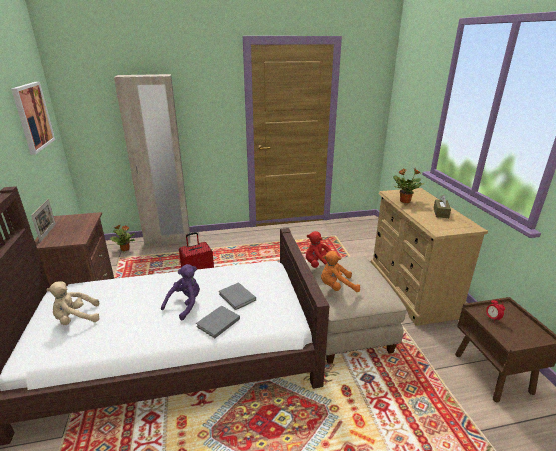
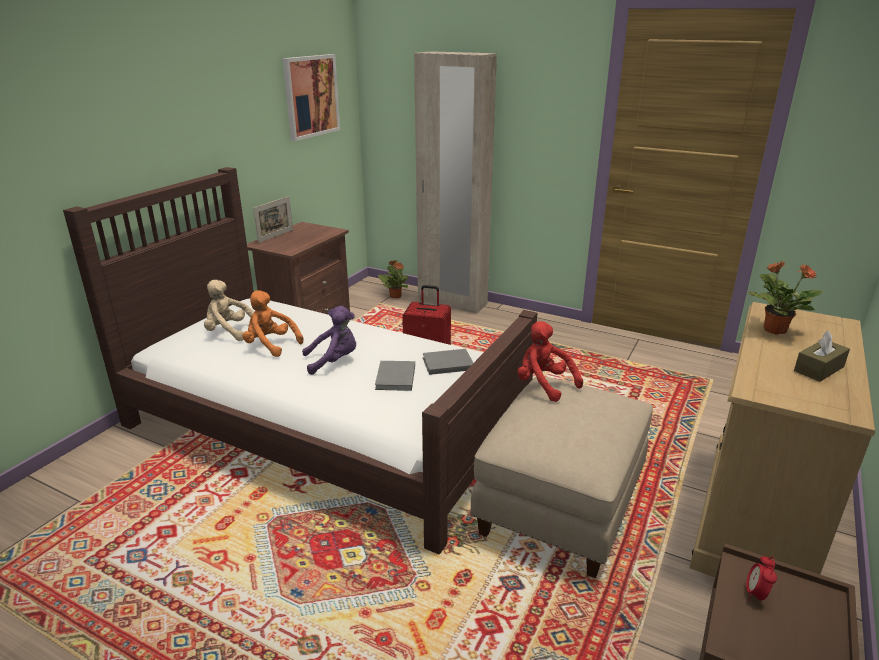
camera: 40 degrees right, 0 degrees up
(217, 323) = (339, 393): grey book -> grey book (446, 363)
(336, 287) = (527, 418): orange plush toy -> orange plush toy (270, 345)

